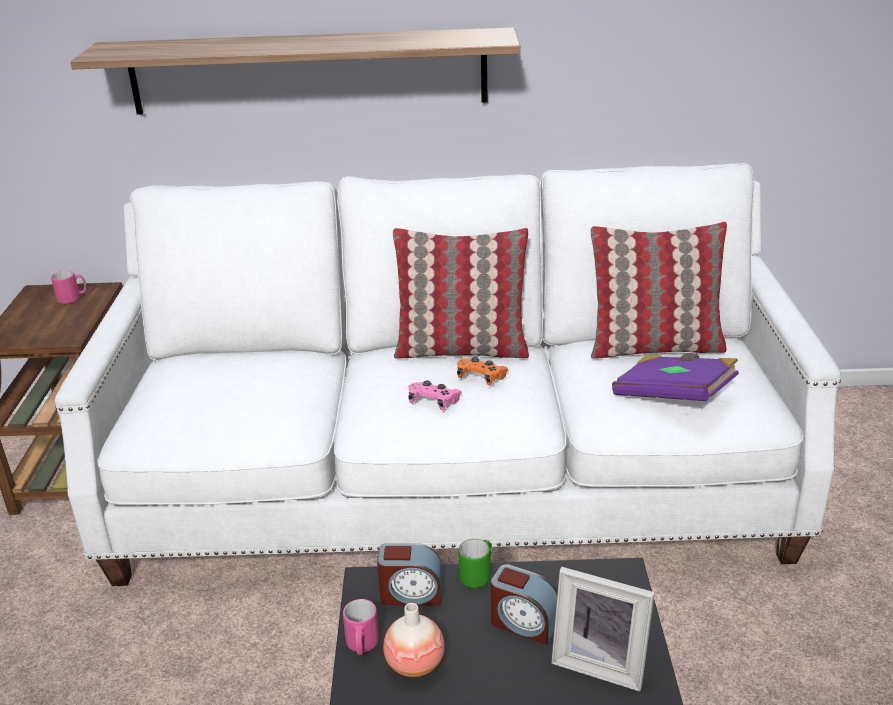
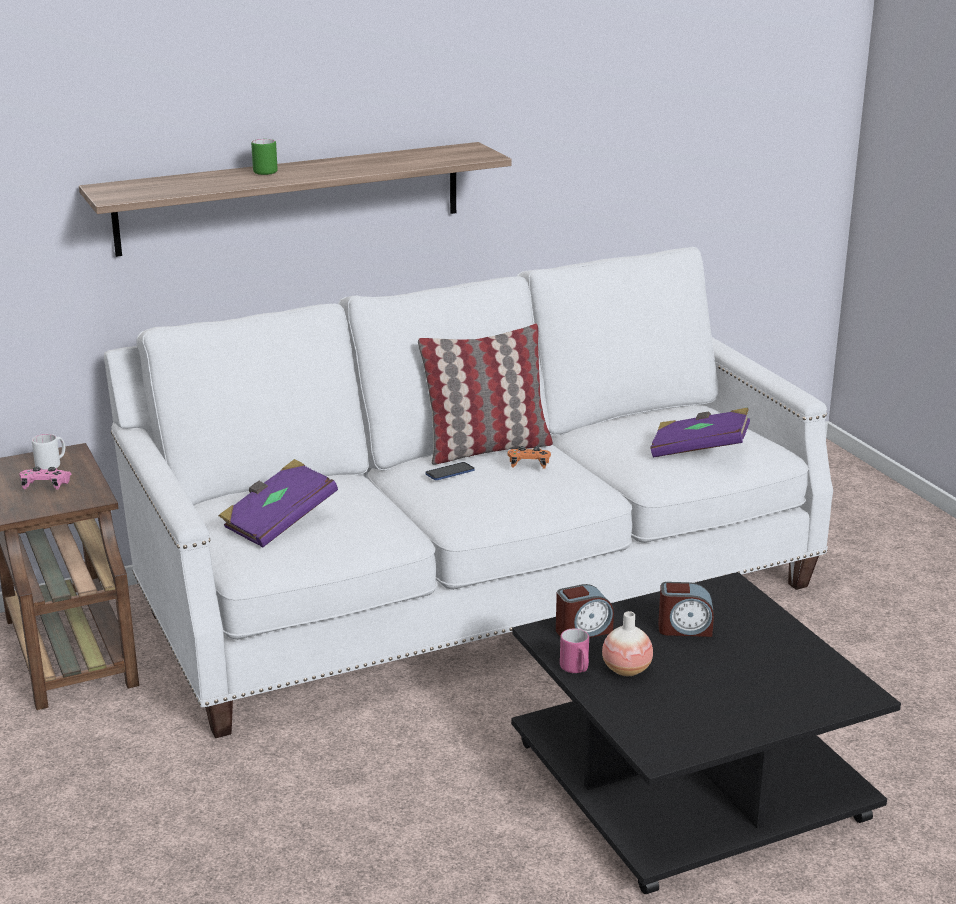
camera: 25 degrees left, 5 degrees down
(73, 299) = (52, 465): pink mug -> white mug
(198, 395) = (278, 522): none -> purple book
(399, 371) = (450, 472): none -> phone
(434, 402) = (505, 489): pink game controller -> pink game controller (46, 486)
(478, 575) = (624, 608): green mug -> green mug (267, 171)
(600, 663) = (758, 637): picture frame -> none
(654, 347) = (651, 419): pillow -> none

